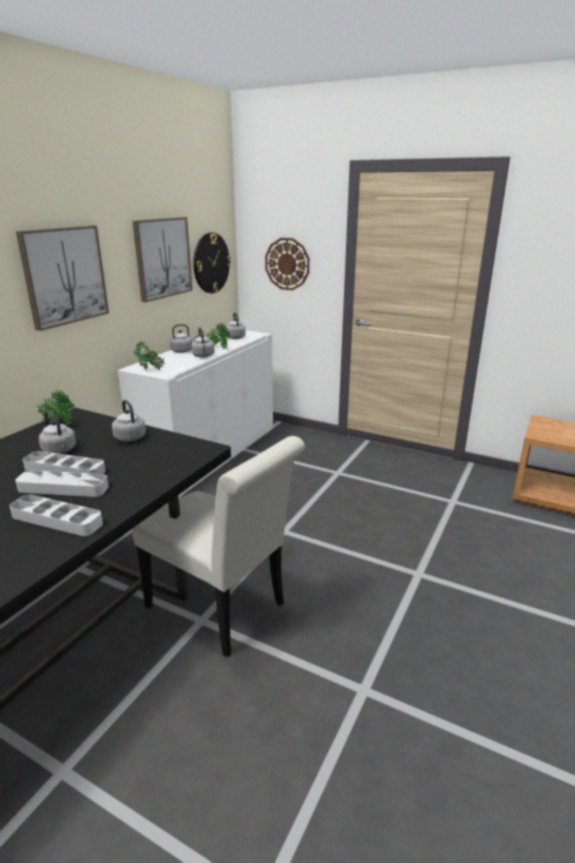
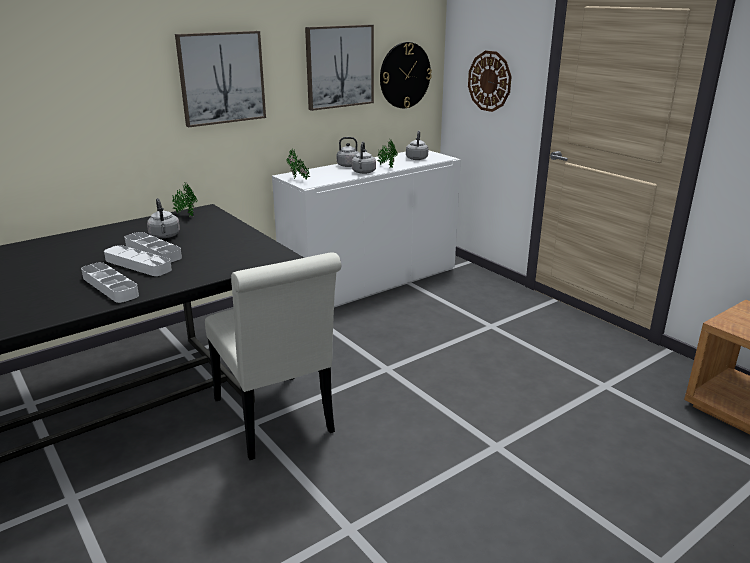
camera: 25 degrees right, 0 degrees up
(129, 437) = (228, 235): grey kettle -> none

